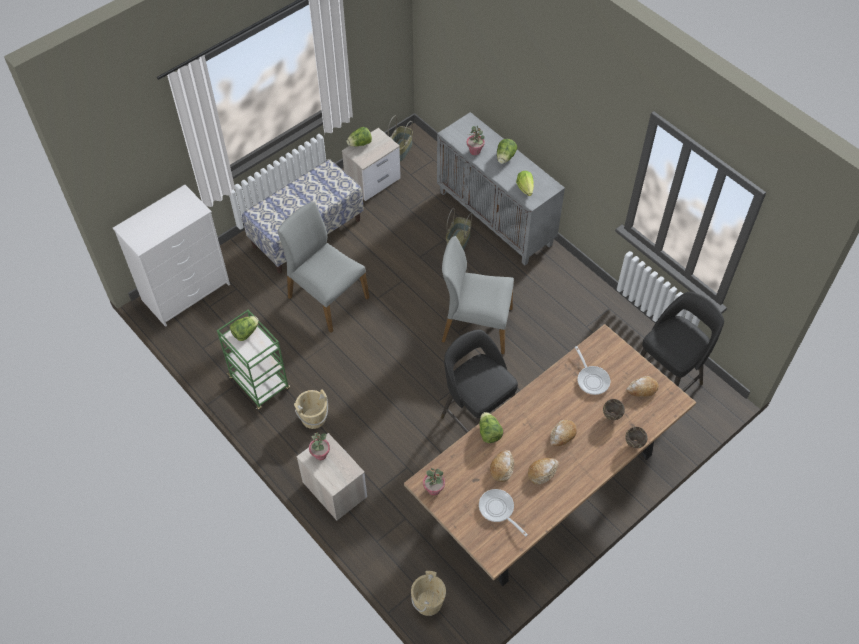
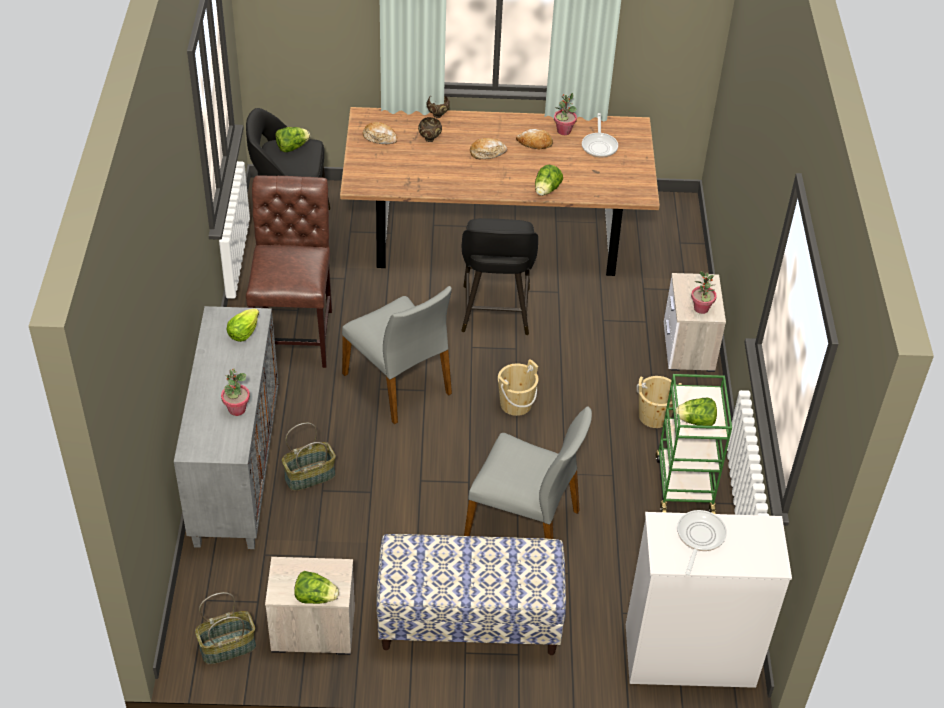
camera: 140 degrees left, 10 degrees down
(327, 297) = (524, 523): grey chair -> grey chair turned 60 degrees counterclockwise
(428, 602) = (680, 230): beige bucket -> beige bucket (516, 404)
(434, 489) = (638, 186): potted plant -> potted plant (563, 131)
(502, 468) = (564, 165): bread -> none
(505, 157) = (216, 378): lettuce -> lettuce (292, 147)
(568, 312) = (295, 332): none -> brown chair
(591, 379) = (410, 168): frying pan -> frying pan (699, 538)

